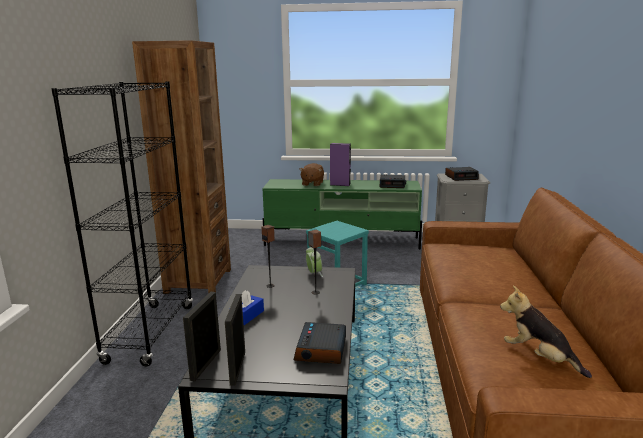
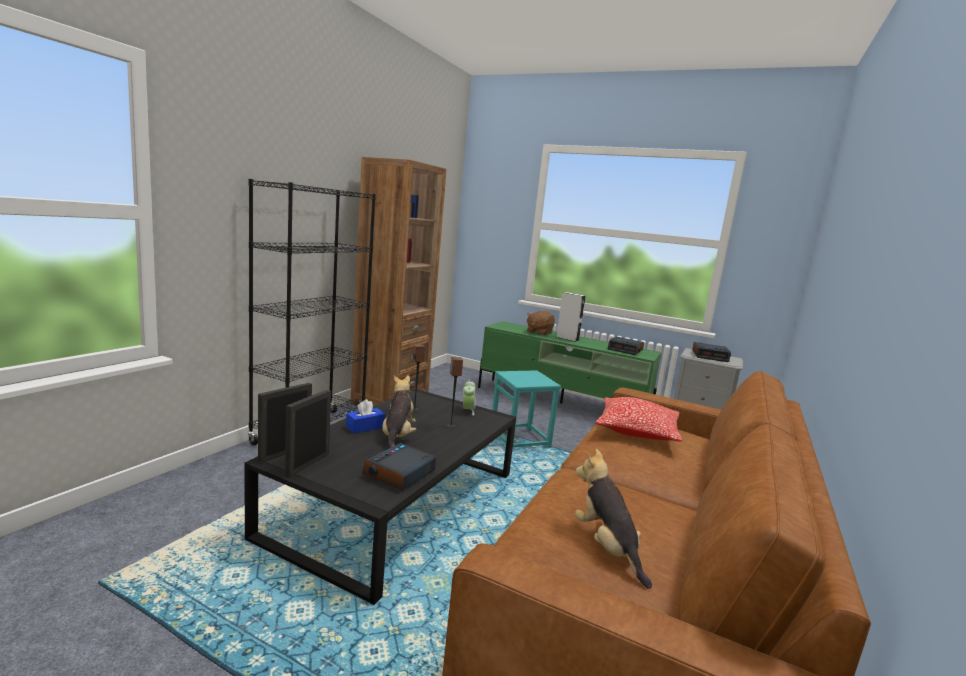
camera: 20 degrees right, 5 degrees down
(283, 316) = (397, 436): none -> plush toy
(340, 184) = (567, 338): purple speaker -> grey speaker
(466, 256) = (637, 431): none -> pillow

